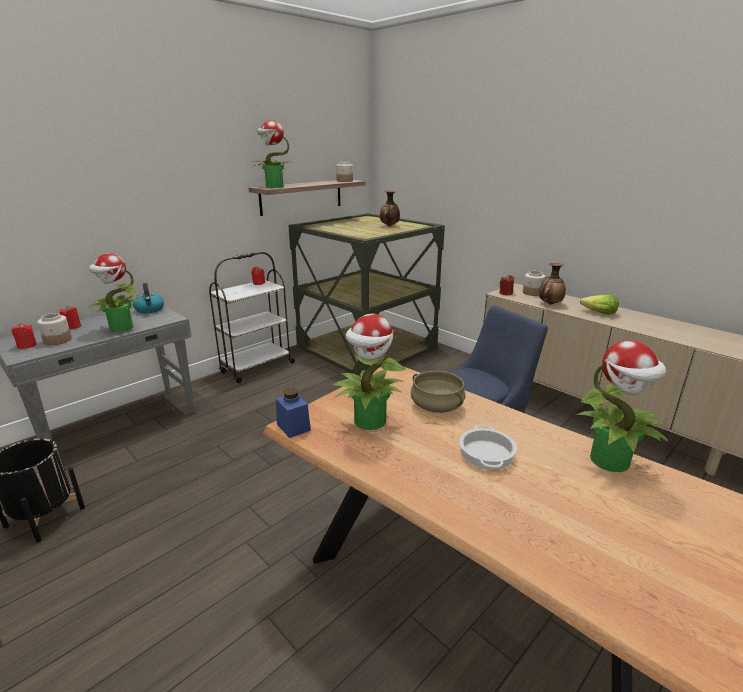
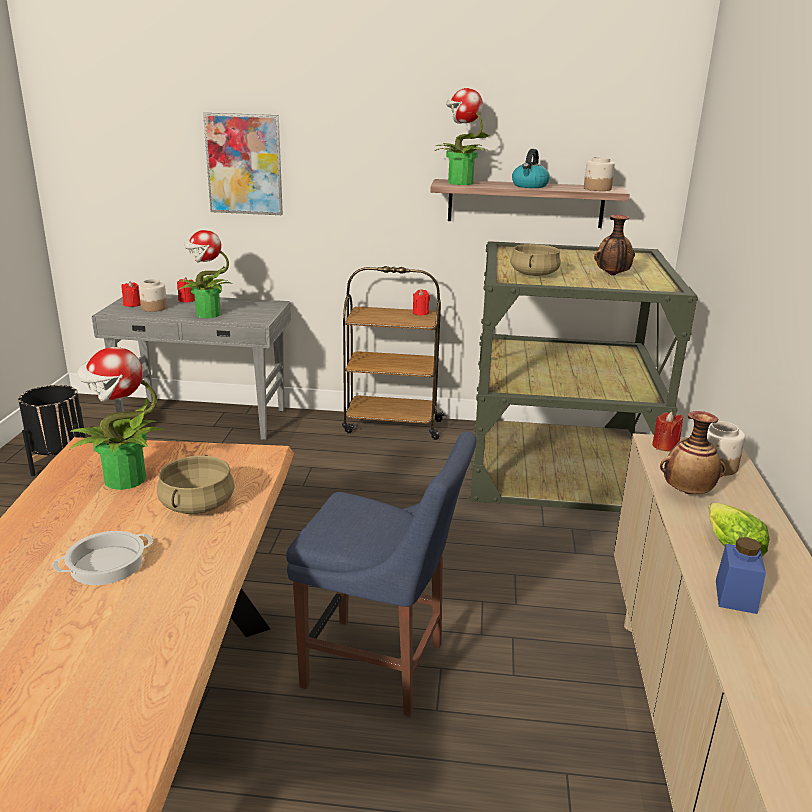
camera: 50 degrees right, 0 degrees up
(98, 193) = (244, 164): none -> picture
(150, 309) = (265, 305): kettle -> kettle (529, 186)
(256, 368) = (391, 426): white cart -> brown cart
(293, 427) = (79, 449): blue jar -> blue jar (735, 596)
(362, 233) = (534, 274): none -> beige cooking pot
(611, 461) = (157, 660): potted plant -> none

